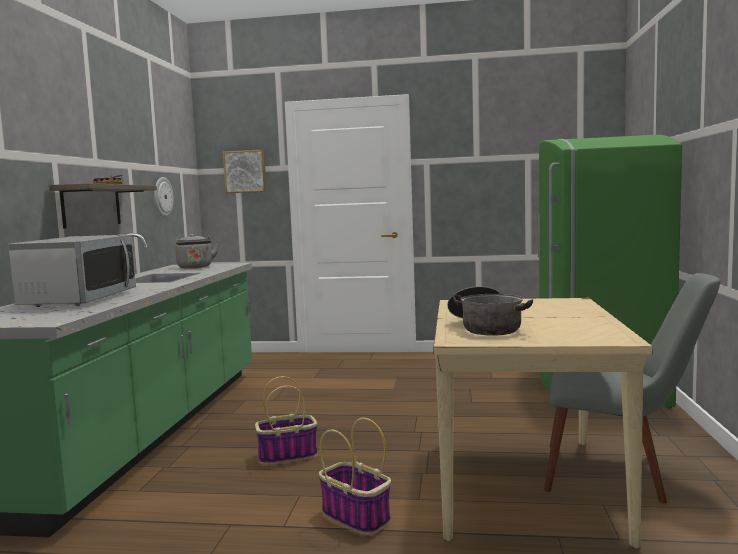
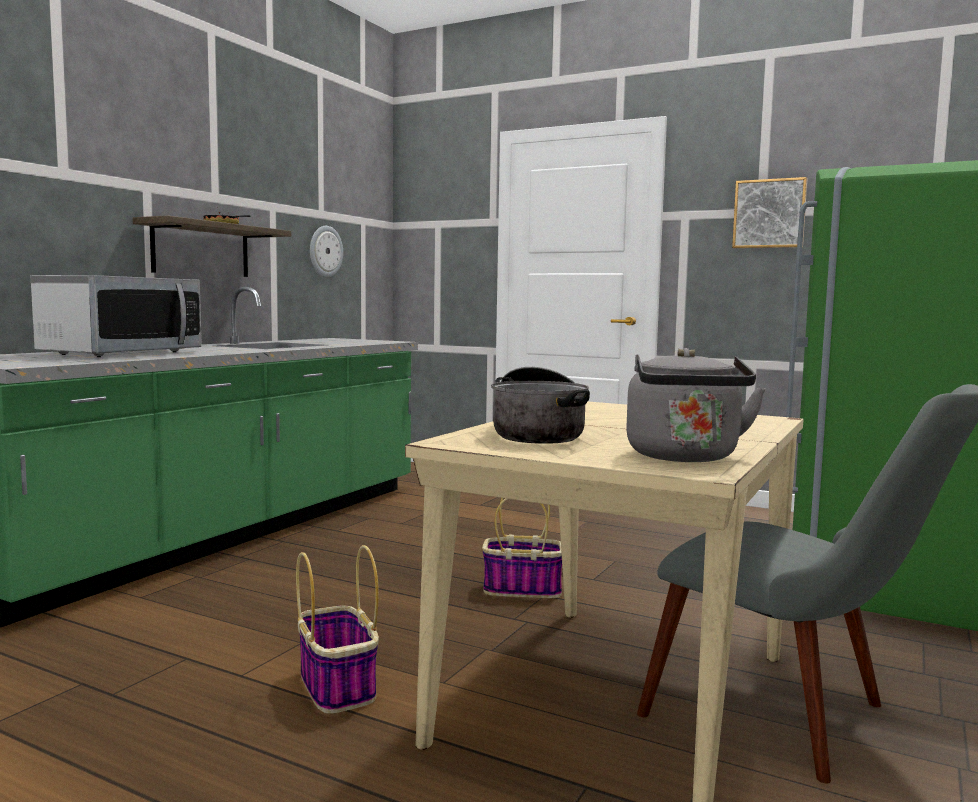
camera: 20 degrees right, 0 degrees up
(195, 267) = (341, 341): grey kettle -> grey kettle (685, 457)
(245, 171) = (447, 226): picture -> picture (769, 214)
(288, 455) = (344, 591): basket -> basket (523, 589)

